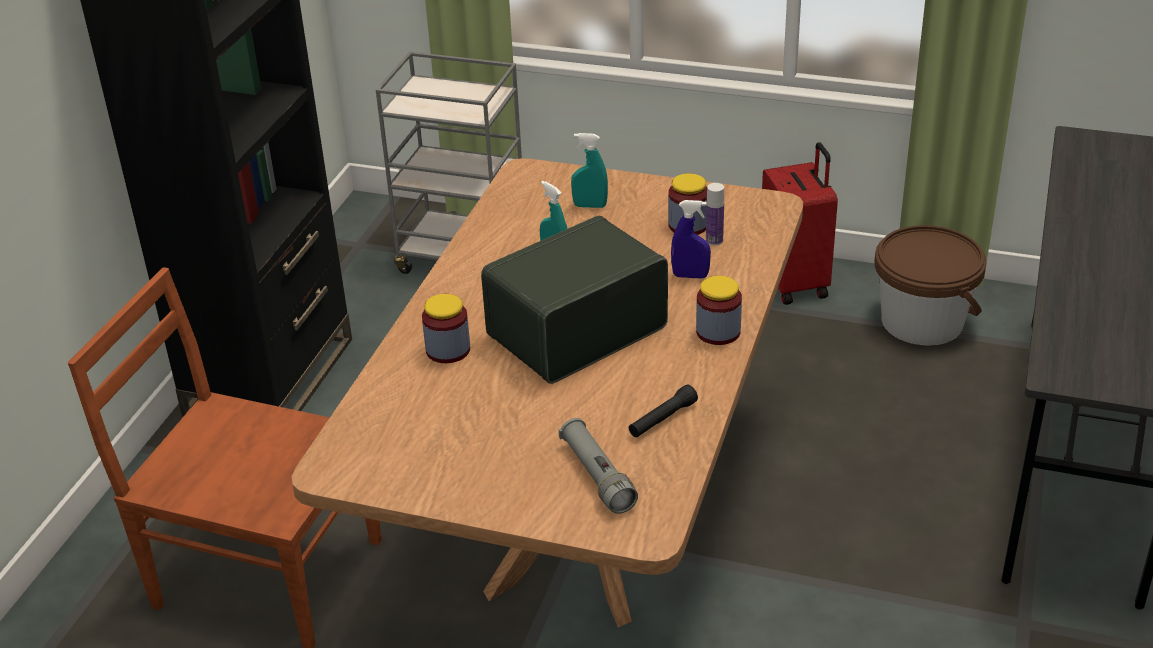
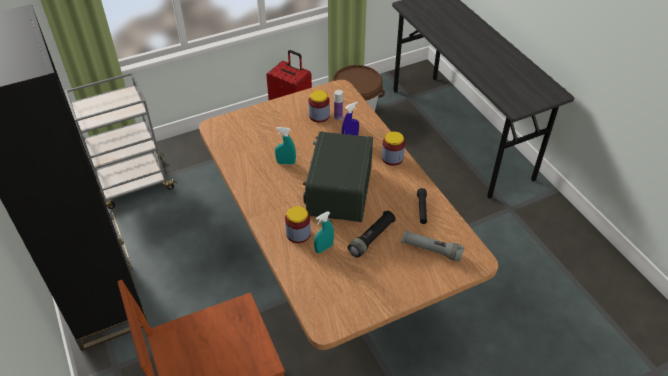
camera: 45 degrees left, 10 degrees up
(535, 412) = (372, 238): none -> black flashlight
(590, 206) = (266, 128): turquoise spray bottle -> turquoise spray bottle (324, 248)

